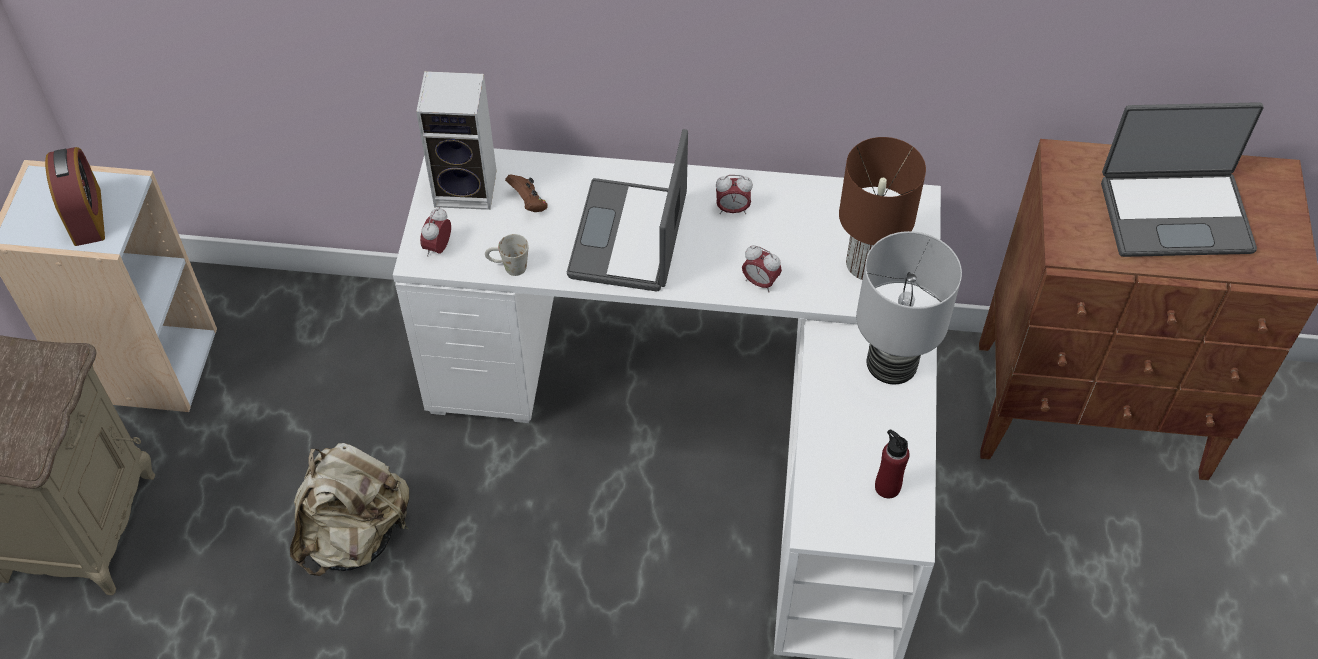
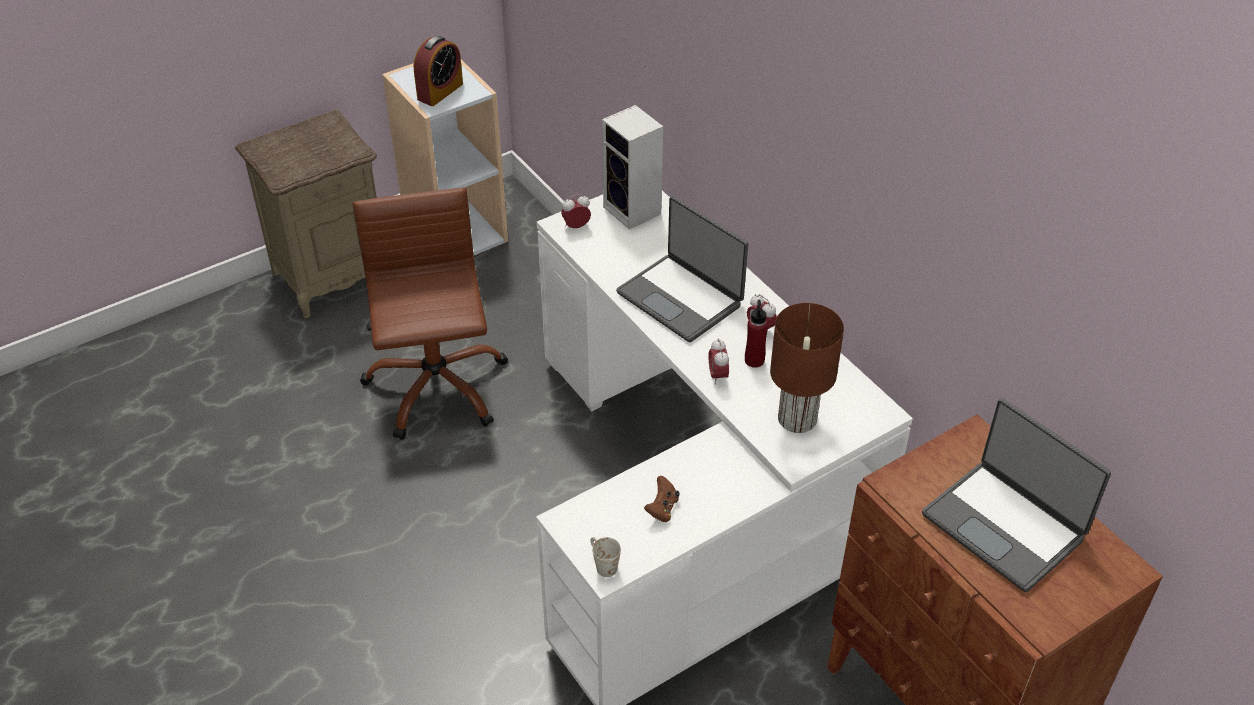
camera: 50 degrees right, 10 degrees down
(355, 535) = (436, 387): beige backpack -> brown office chair
(508, 267) = (596, 262): white mug -> white mug (602, 564)
(528, 203) = (653, 241): brown game controller -> brown game controller (662, 508)
(631, 237) = (681, 298): laptop -> laptop turned 105 degrees counterclockwise
(887, 487) = (634, 539): red bottle -> red bottle (754, 360)
(891, 363) = (737, 484): grey table lamp -> none

